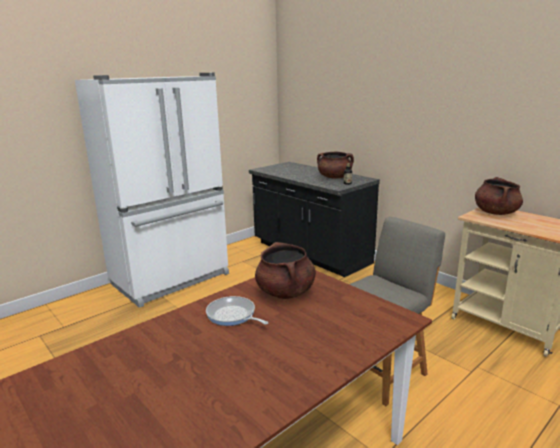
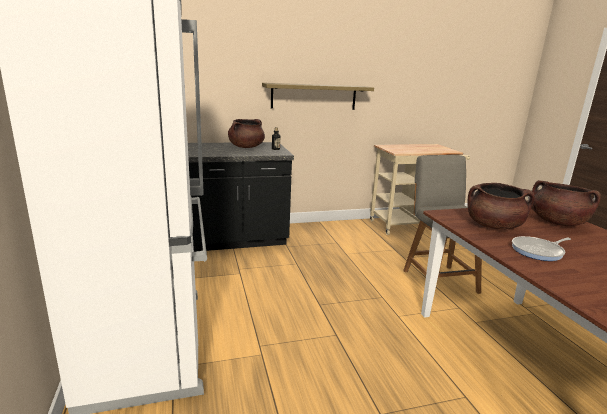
camera: 65 degrees left, 0 degrees up
(418, 136) = (314, 96): none -> shelf
(496, 212) = (395, 147): brown cooking pot -> brown cooking pot (557, 222)

